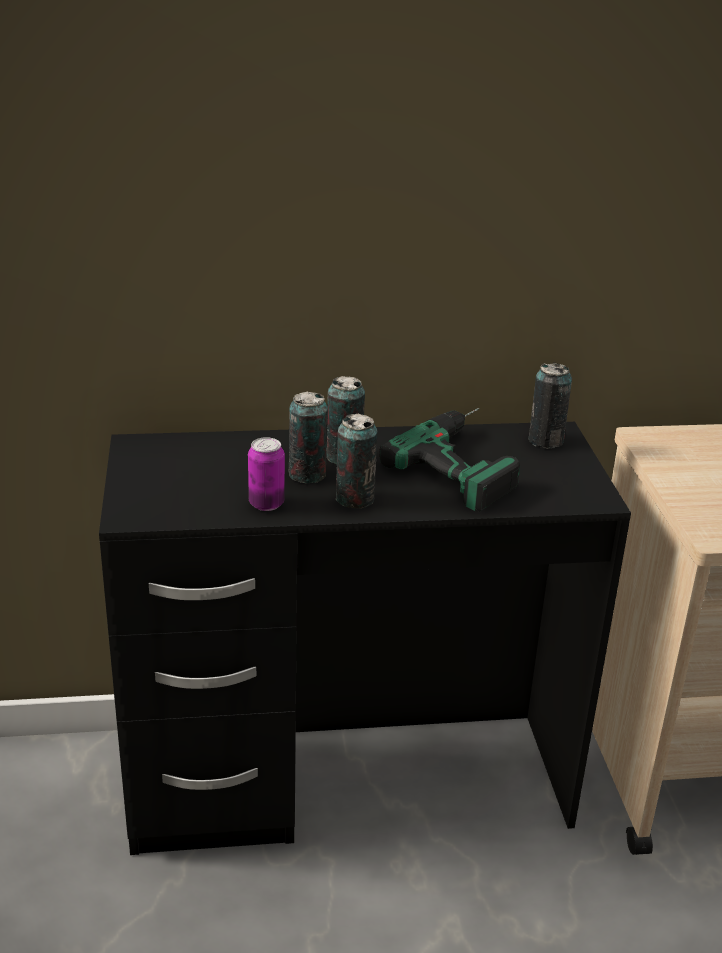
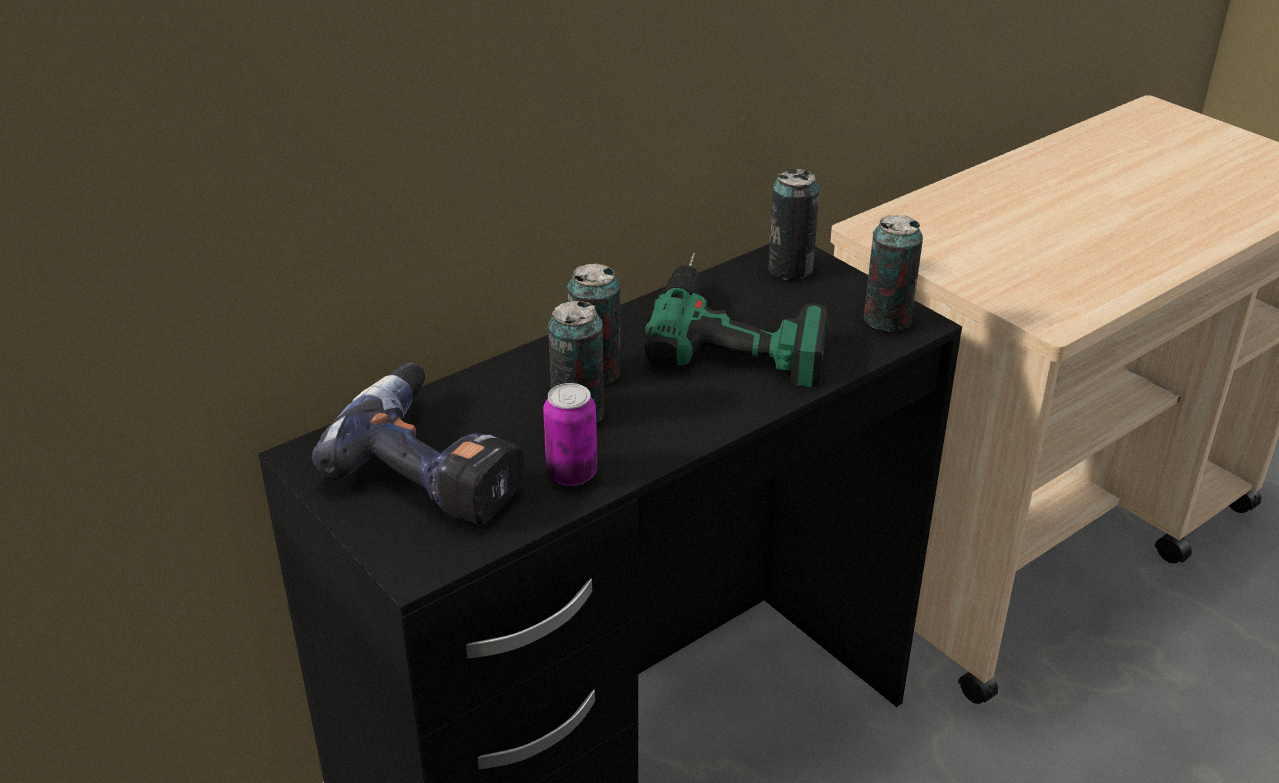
camera: 30 degrees left, 5 degrees up
(196, 472) = (436, 464): none -> power drill
(355, 499) = (667, 424): can -> can (887, 319)

